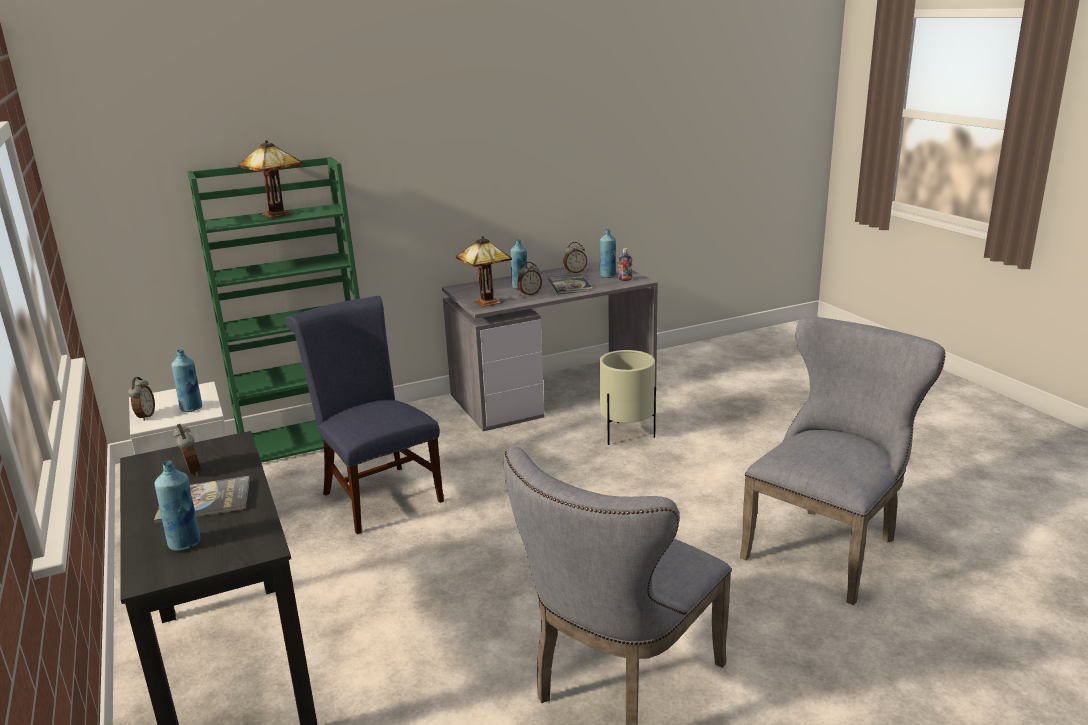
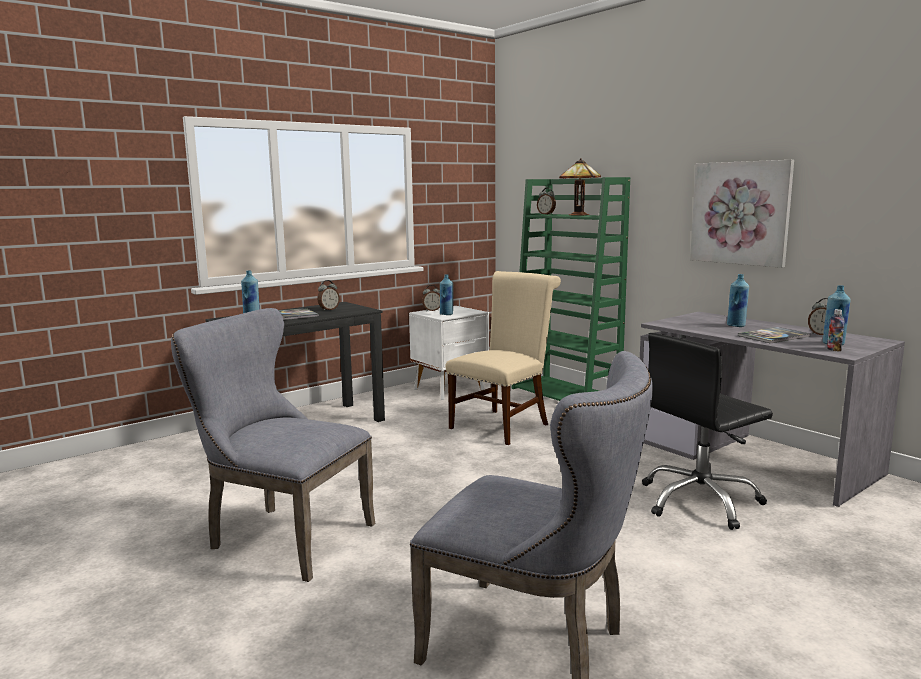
camera: 75 degrees right, 10 degrees down
(377, 494) = (503, 425): blue chair -> beige chair
(468, 180) = (740, 213): none -> picture
(486, 303) = (674, 323): table lamp -> none
(529, 294) = (721, 329): alarm clock -> alarm clock (546, 214)
(626, 435) = (700, 501): beige planter -> black office chair

